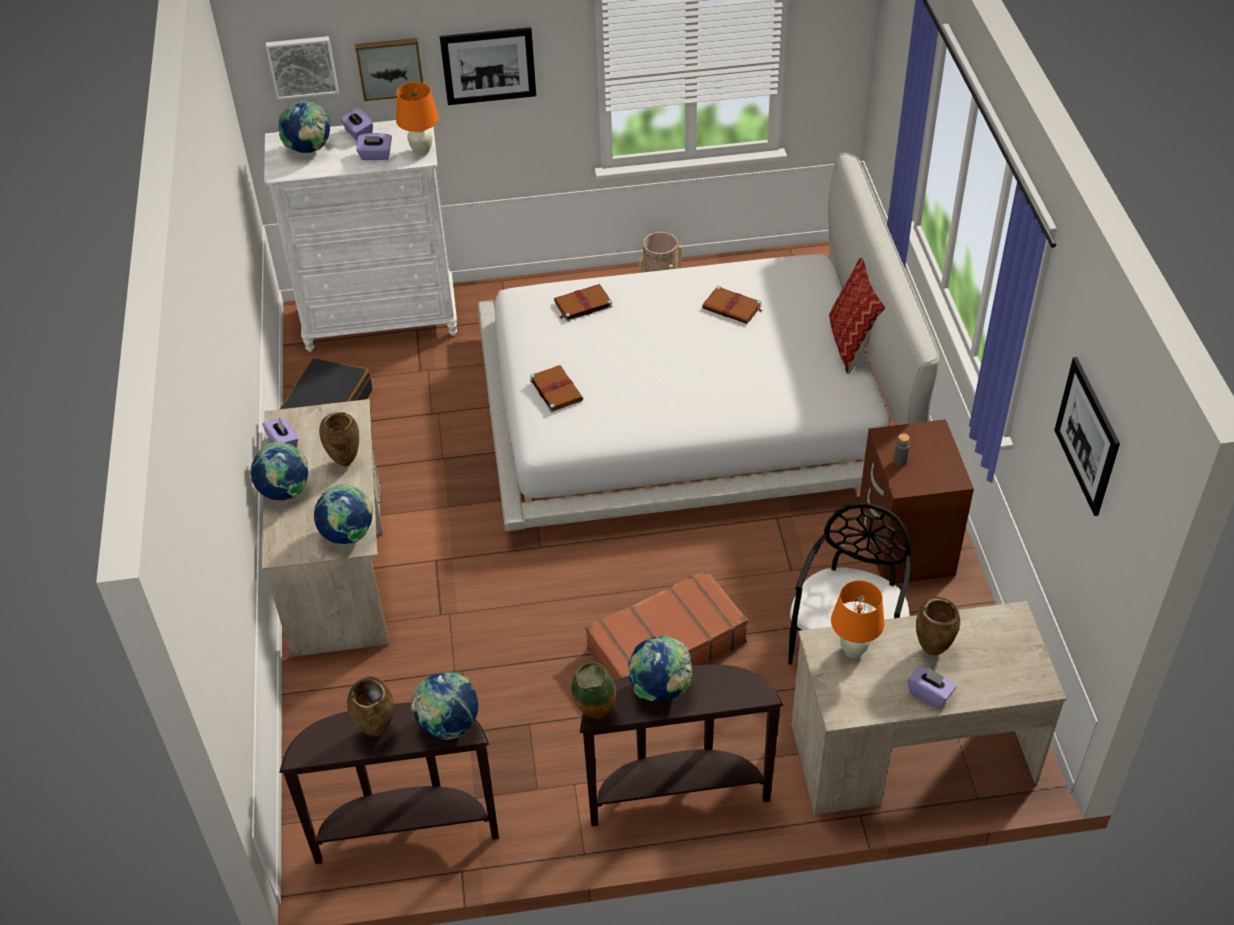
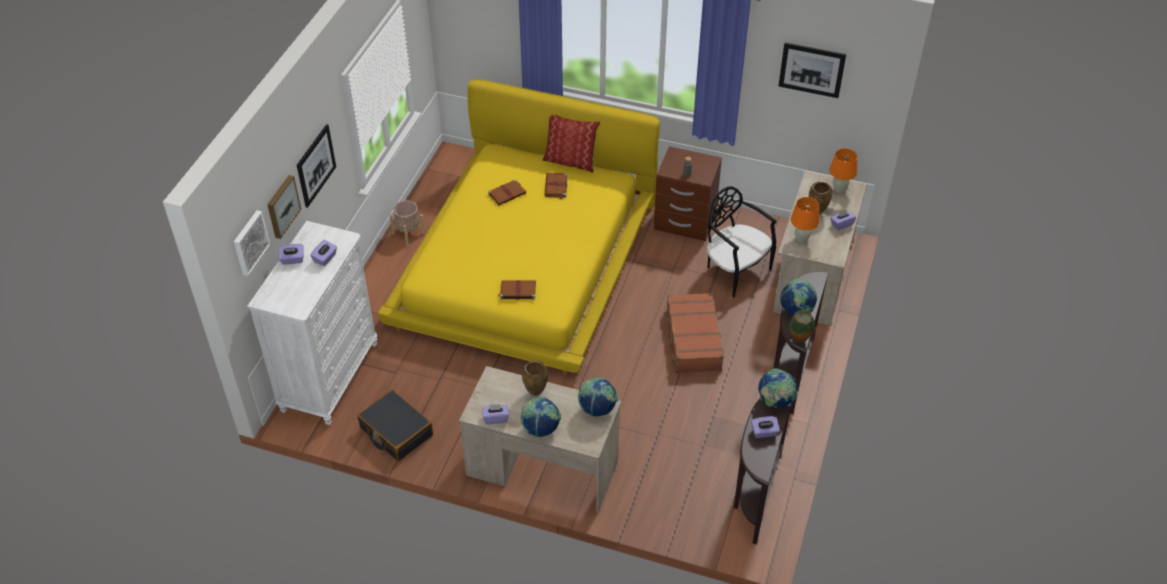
camera: 65 degrees left, 0 degrees up
(309, 150) = (289, 288): globe -> none
(377, 732) = (764, 432): brown vase -> purple tissue box
(422, 151) = (340, 236): orange table lamp -> orange table lamp (839, 189)
(582, 304) = (453, 253): brown book -> brown book (556, 187)
(690, 408) = (526, 262): white bed -> yellow bed

